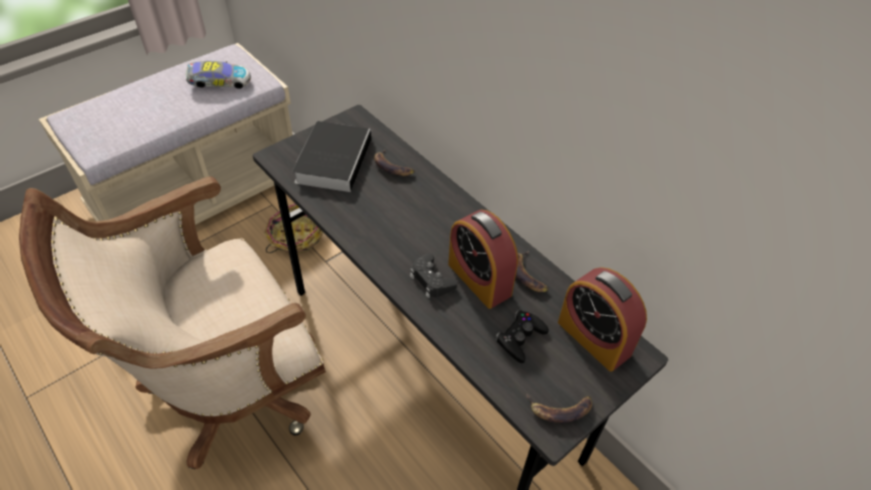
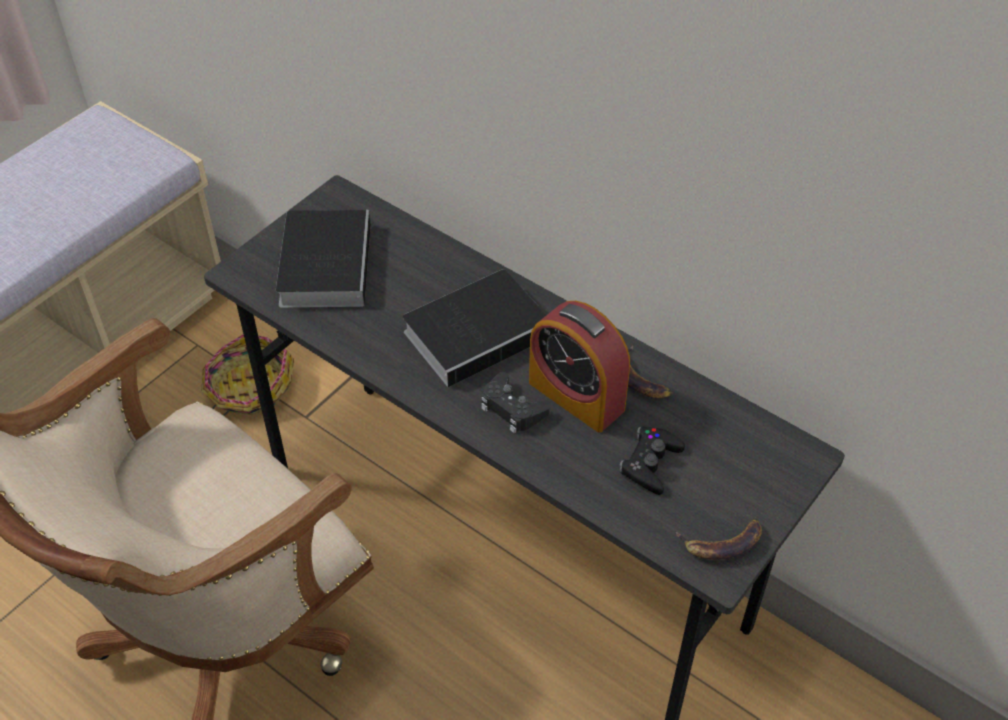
camera: 10 degrees left, 0 degrees up
(219, 84) = (96, 173): toy car -> none
(392, 167) = (413, 260): banana -> none
(424, 222) = (480, 331): none -> book
(594, 338) = (745, 445): alarm clock -> none

